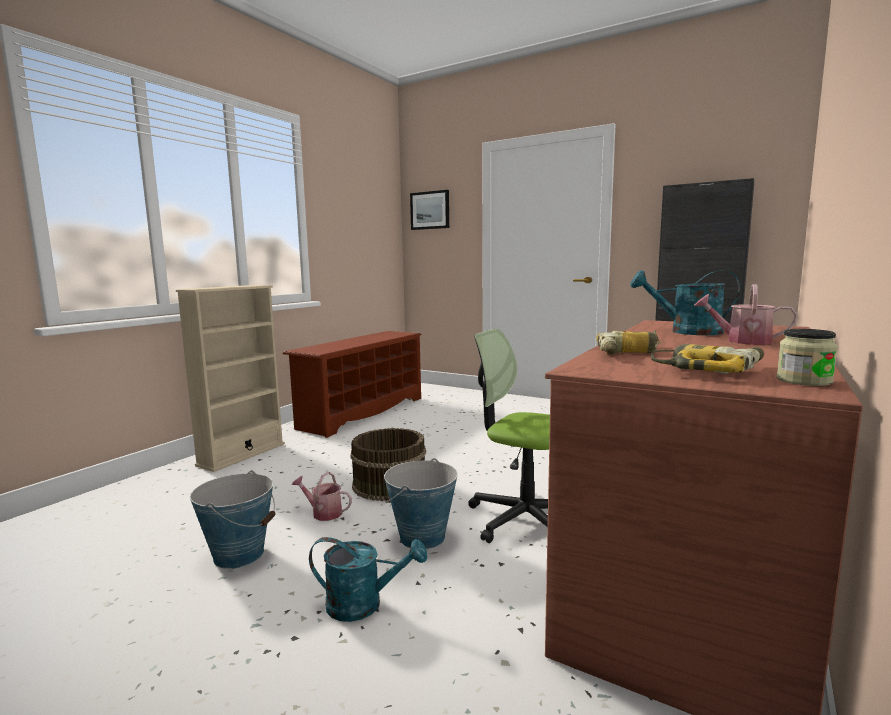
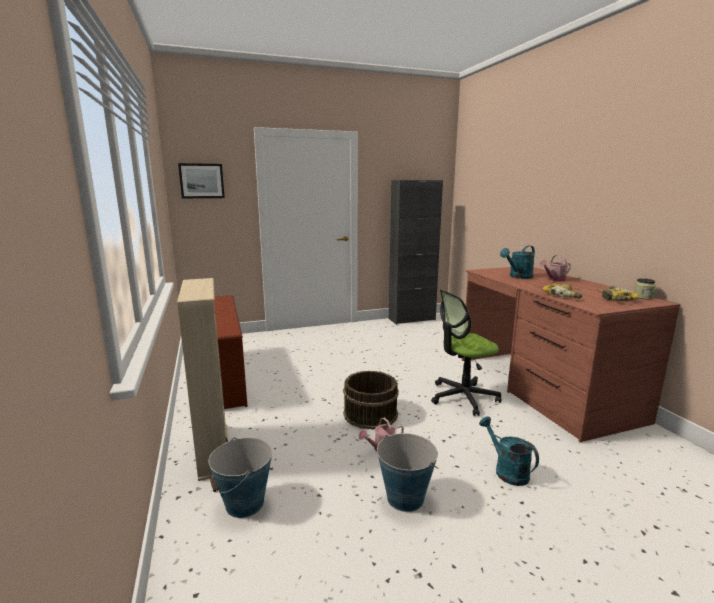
camera: 50 degrees left, 5 degrees up
(364, 604) = (506, 470): turquoise watering can -> turquoise watering can turned 75 degrees counterclockwise
(422, 537) = (453, 429): bucket -> bucket (245, 504)

